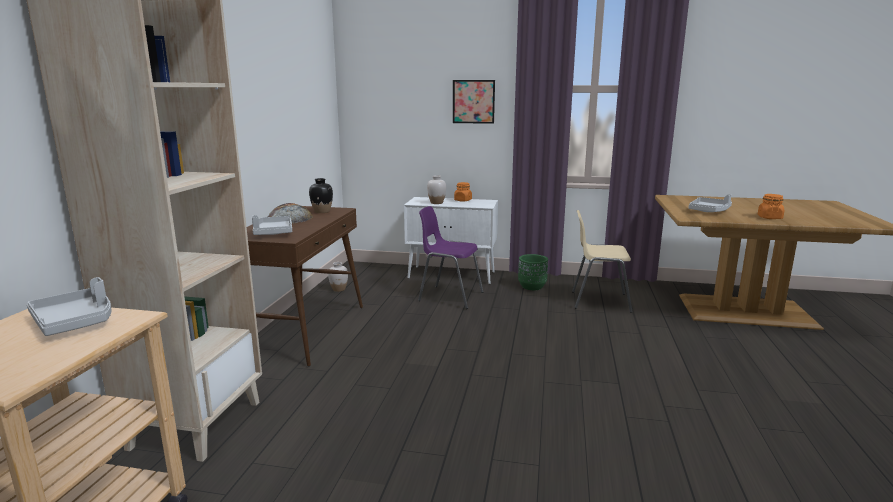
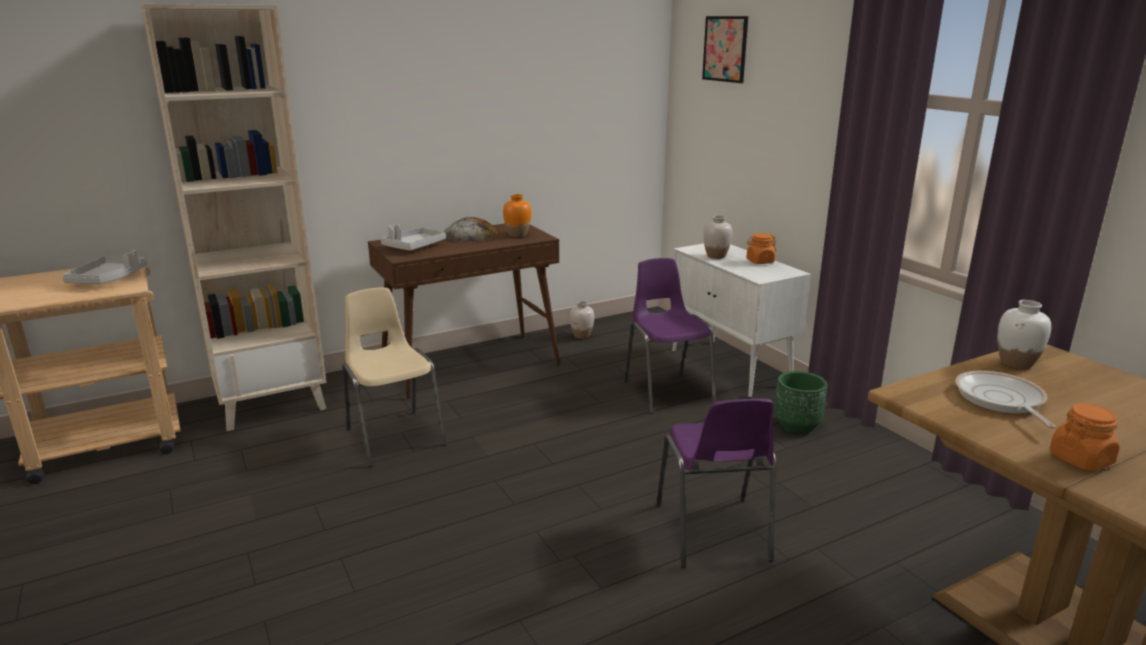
camera: 50 degrees right, 5 degrees up
(322, 211) = (518, 235): black vase -> orange vase
(473, 101) = (802, 109): picture -> picture (725, 49)
(598, 301) = (844, 489): beige chair -> beige chair (394, 436)
(601, 340) = (713, 534): none -> purple chair
(677, 201) = (1016, 363): none -> white vase
(709, 211) = (1000, 400): grey tray -> frying pan

